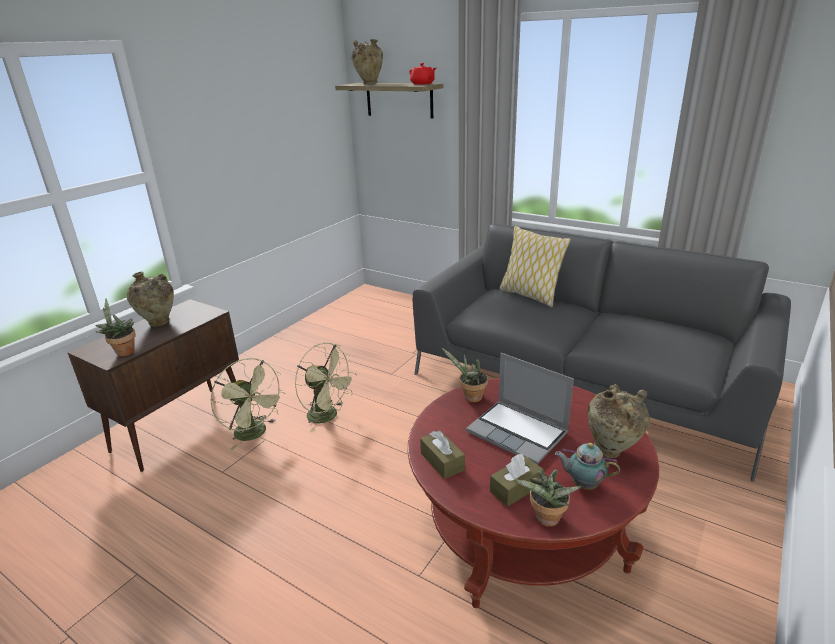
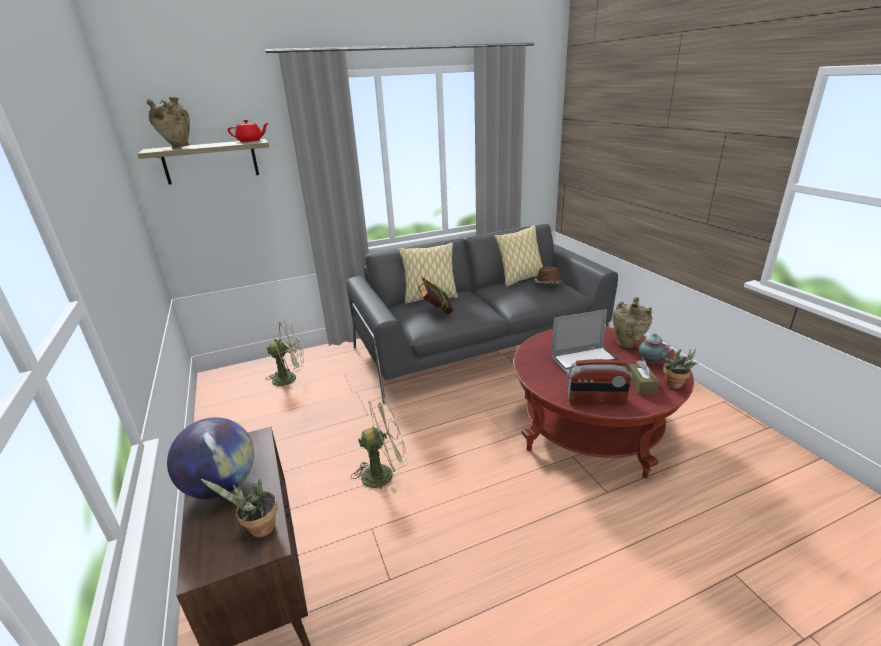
camera: 55 degrees left, 0 degrees up
(159, 324) = (221, 486): beige vase -> globe
(255, 434) = (355, 533): green fan -> green fan (290, 378)
(442, 461) = (596, 400): brown tissue box -> radio
(470, 398) = (532, 365): potted plant -> none
(500, 308) = (435, 312): none -> book
(583, 484) = (650, 363): teapot -> teapot turned 105 degrees counterclockwise
(665, 323) = (520, 279): none -> pillow
(681, 344) = (548, 284): none -> brown hat

